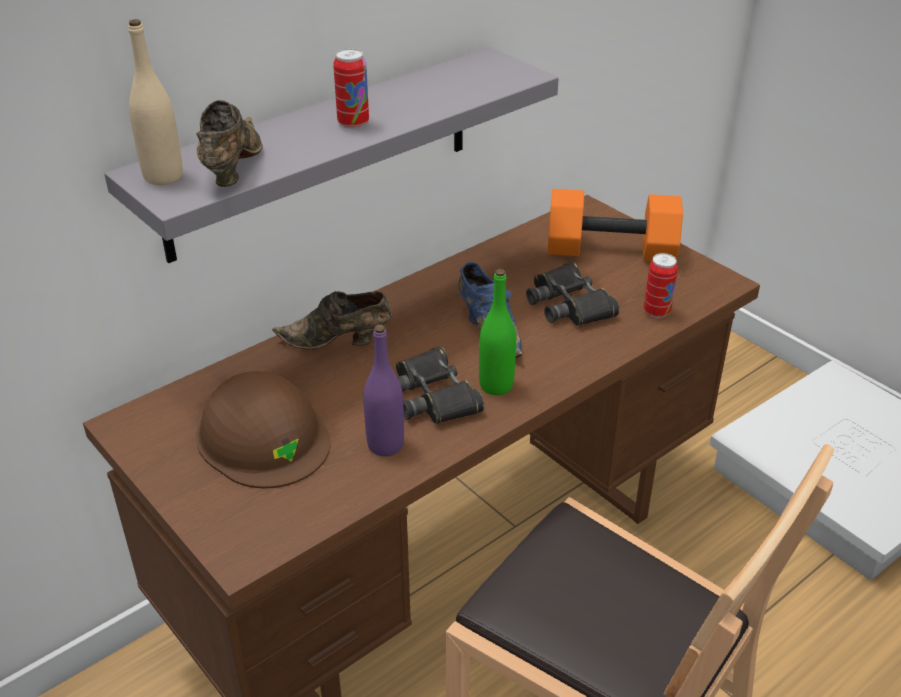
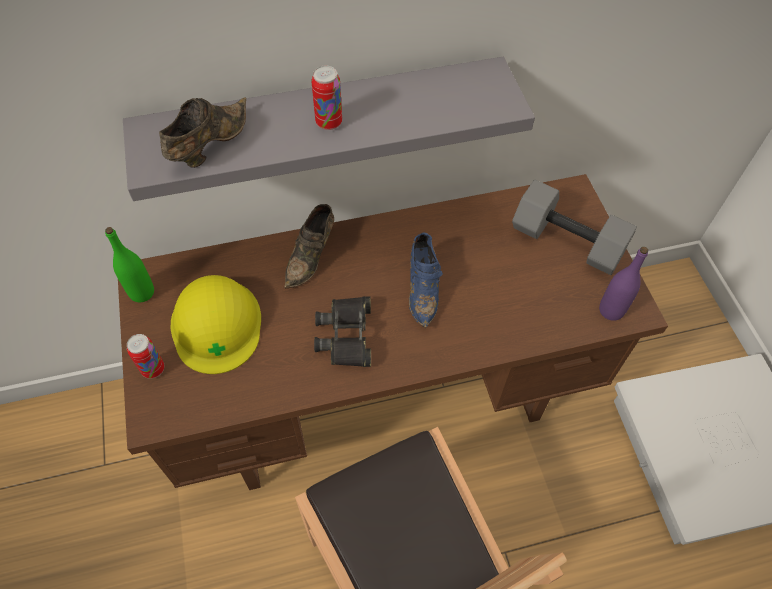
camera: 25 degrees right, 20 degrees up
(163, 177) = (156, 139): beige bottle -> none
(263, 436) = (216, 324): brown hard hat -> yellow hard hat
(338, 341) = (311, 257): brown shoe -> brown shoe turned 90 degrees counterclockwise
(385, 445) = (289, 367): purple bottle -> purple bottle (611, 310)
(496, 385) = (396, 344): green bottle -> green bottle (142, 292)
(569, 304) = (499, 286): black binoculars -> none
(609, 251) = (565, 242): orange dumbbell -> grey dumbbell
(656, 312) = (562, 321): can -> can (153, 369)

